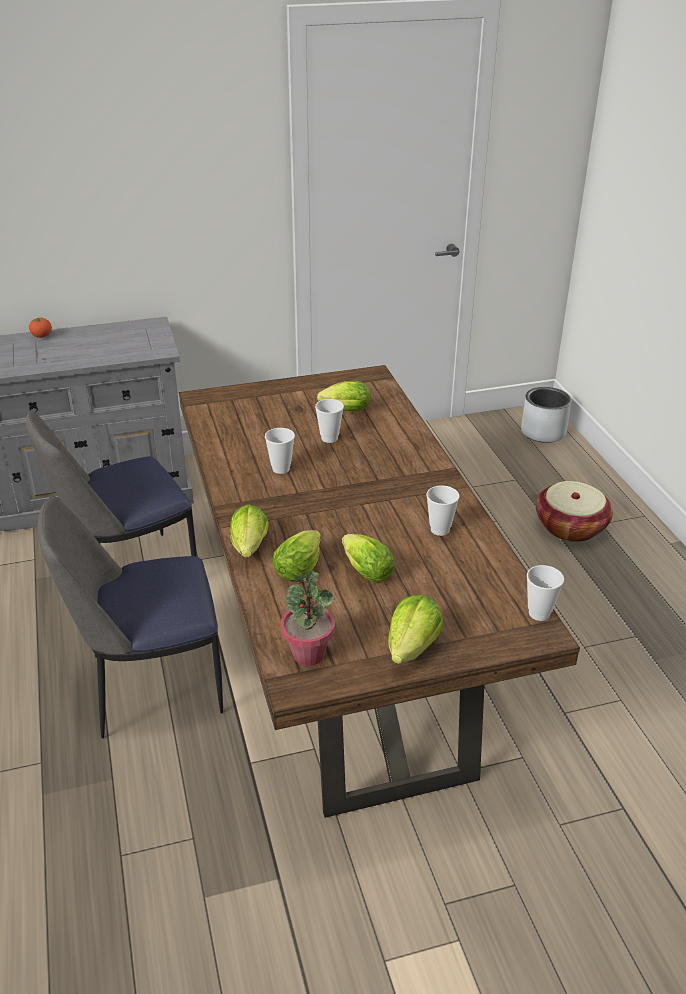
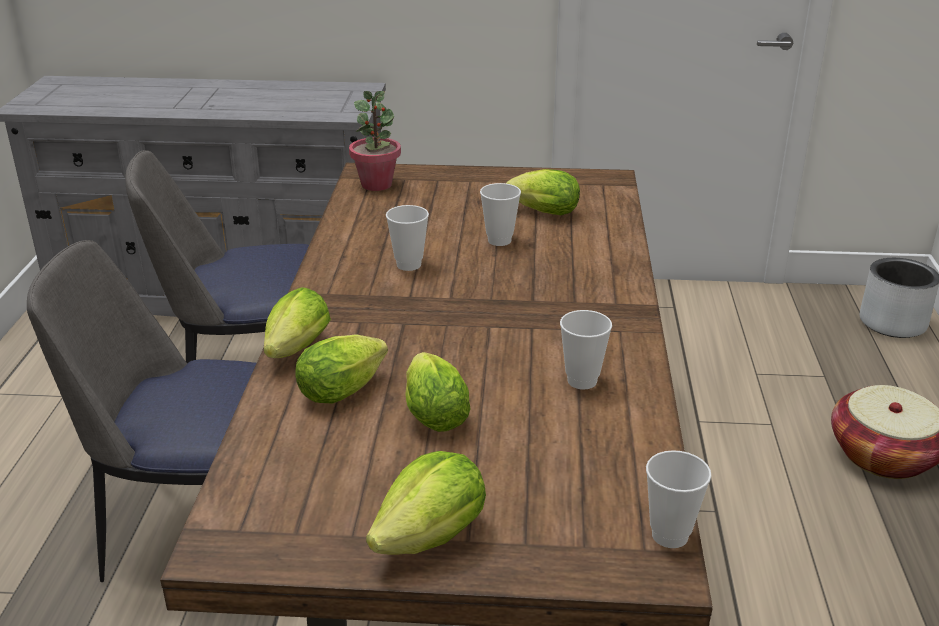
camera: 20 degrees right, 5 degrees down
(42, 336) = (228, 85): tomato -> none
(308, 653) = (271, 508): potted plant -> potted plant (376, 184)

